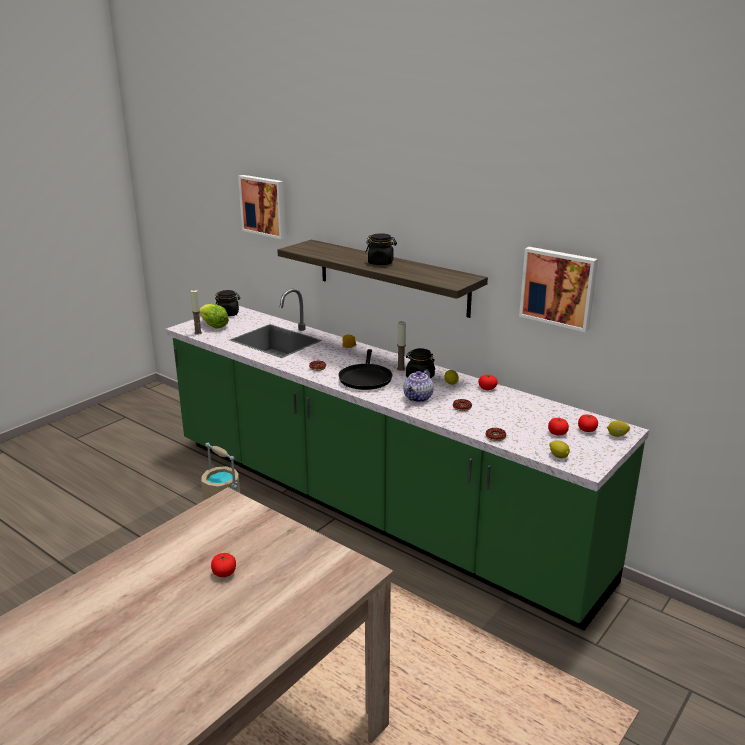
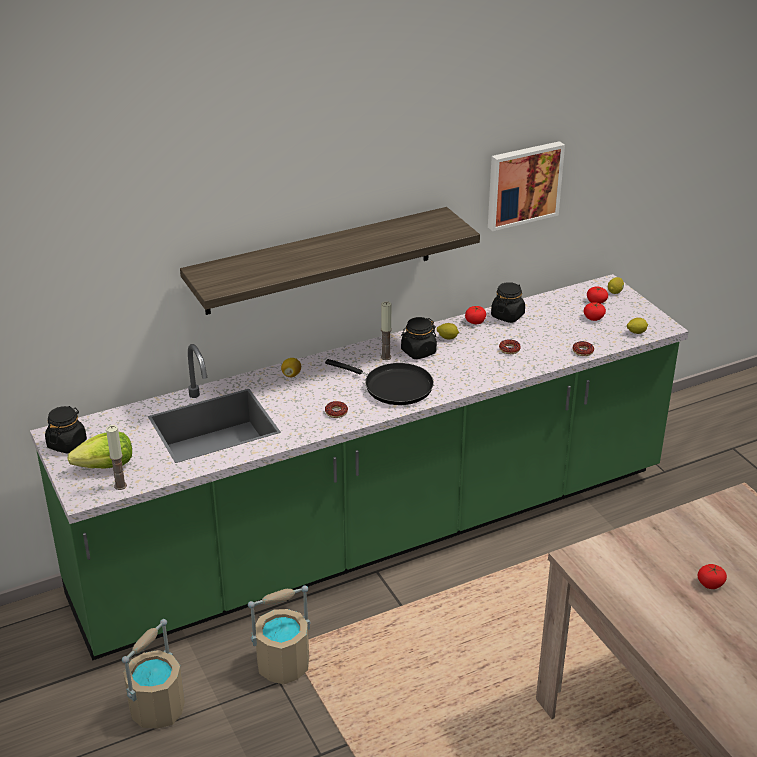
camera: 65 degrees left, 10 degrees up
(167, 476) = (157, 708): none -> beige bucket
(264, 206) = (79, 256): picture -> none
(381, 263) = (340, 248): black jar -> black jar (507, 315)
(418, 398) = (470, 368): teapot -> none

